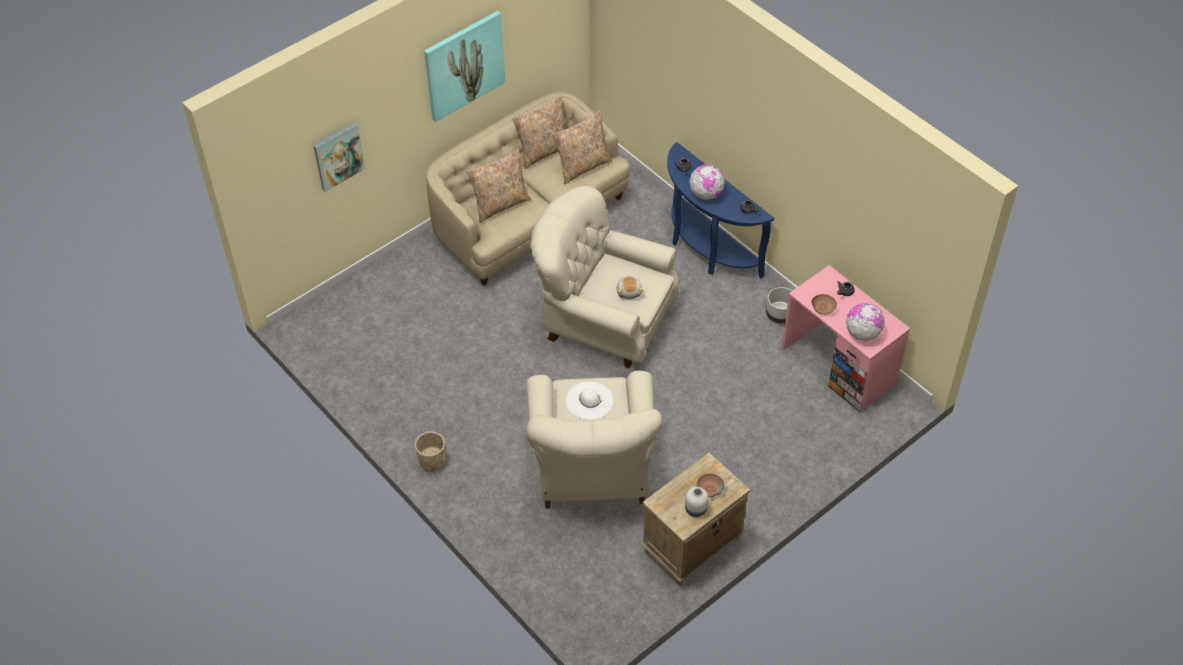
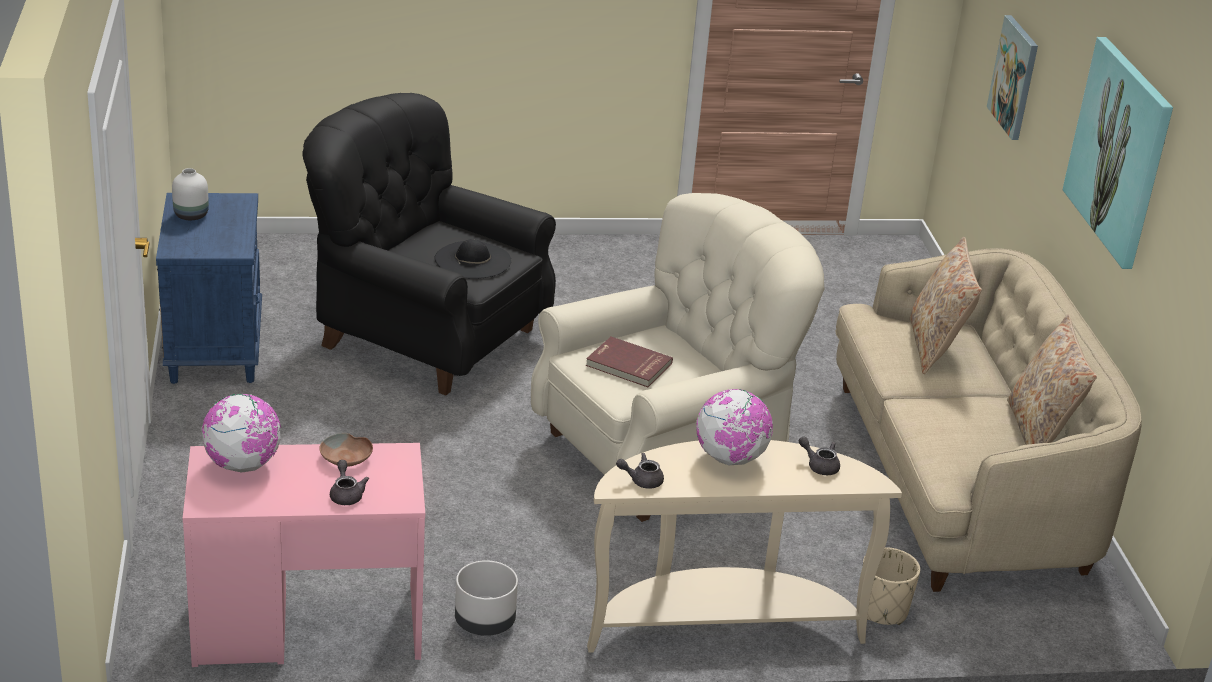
camera: 120 degrees right, 20 degrees down
(432, 461) = (576, 250): beige planter -> beige planter (882, 611)
(582, 166) = (964, 449): beige pillow -> none
(589, 401) = (472, 260): white hat -> black hat
(592, 468) = (423, 336): beige armchair -> black armchair
(629, 291) = (628, 365): plush toy -> red book
(691, 546) = (214, 348): beige nightstand -> blue nightstand
(706, 248) = (721, 623): blue console table -> beige console table
(709, 488) = (203, 235): brown bowl -> none

